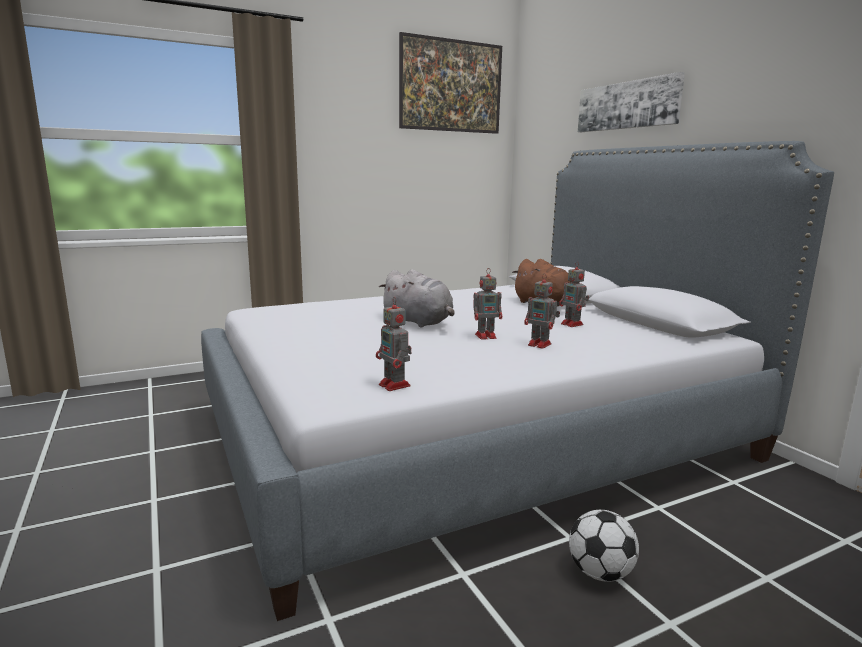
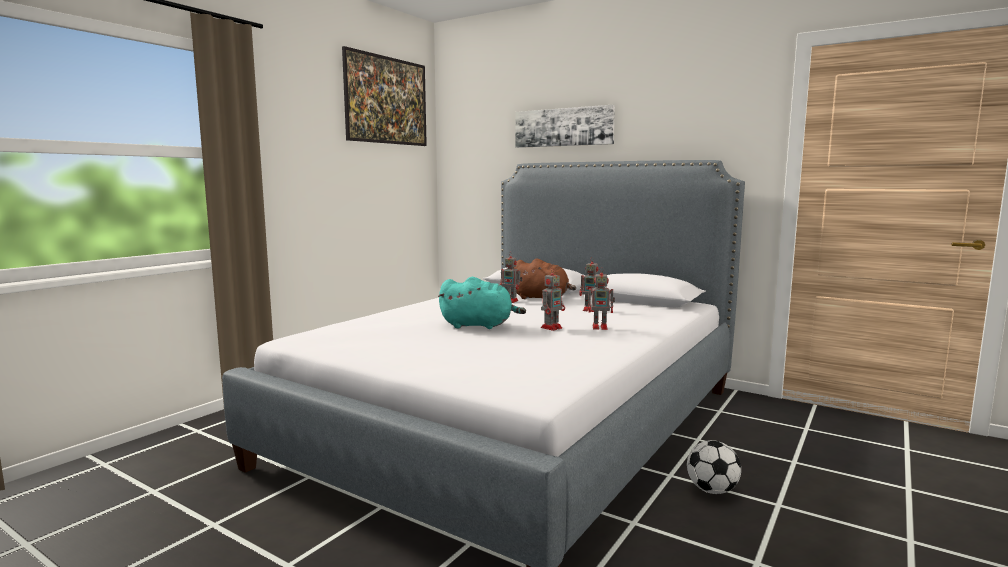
camera: 30 degrees left, 5 degrees down
(395, 386) = (564, 373): toy robot -> toy robot (511, 301)
(419, 322) = (479, 325): grey plush toy -> turquoise plush toy

